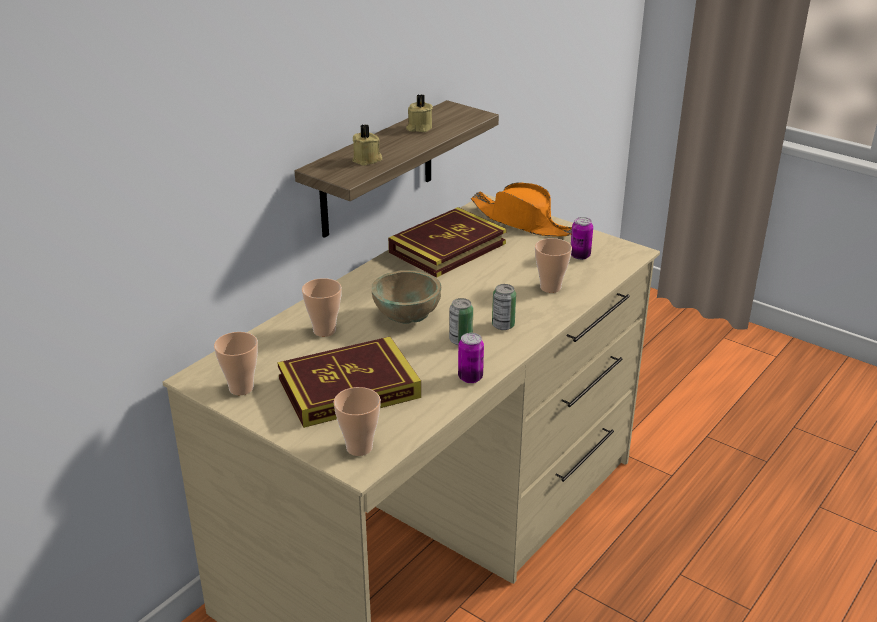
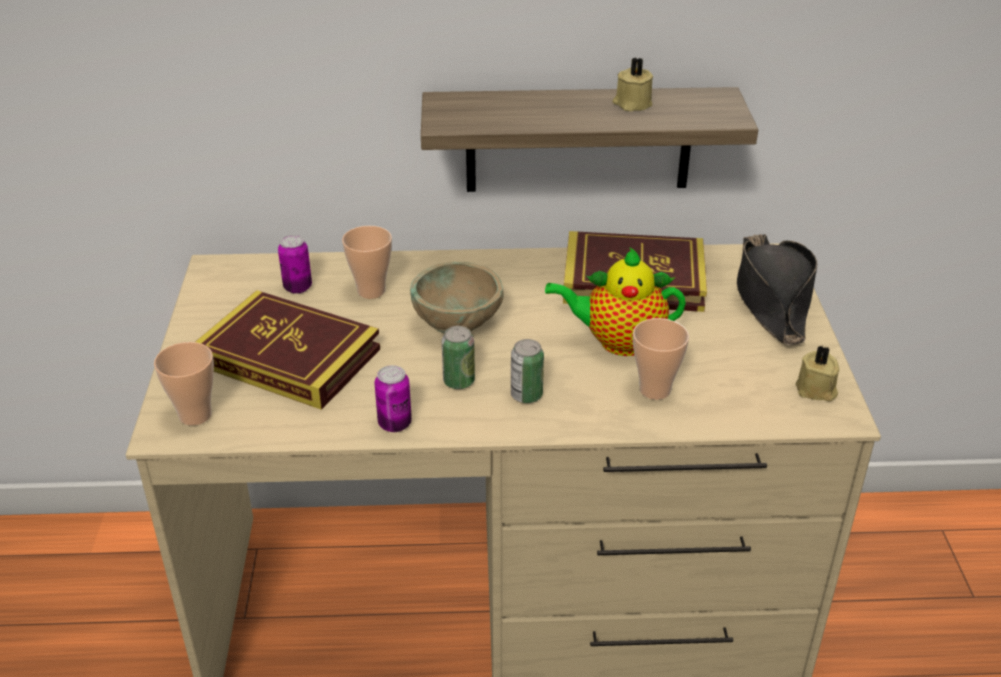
camera: 50 degrees right, 5 degrees up
(241, 388) = (223, 298): cup -> none
(367, 160) = (504, 113): beige candle -> beige candle (816, 390)
(495, 278) = (618, 342): none -> teapot
(522, 222) = (771, 298): orange hat -> black hat
(580, 256) = (762, 377): can -> can (297, 287)

